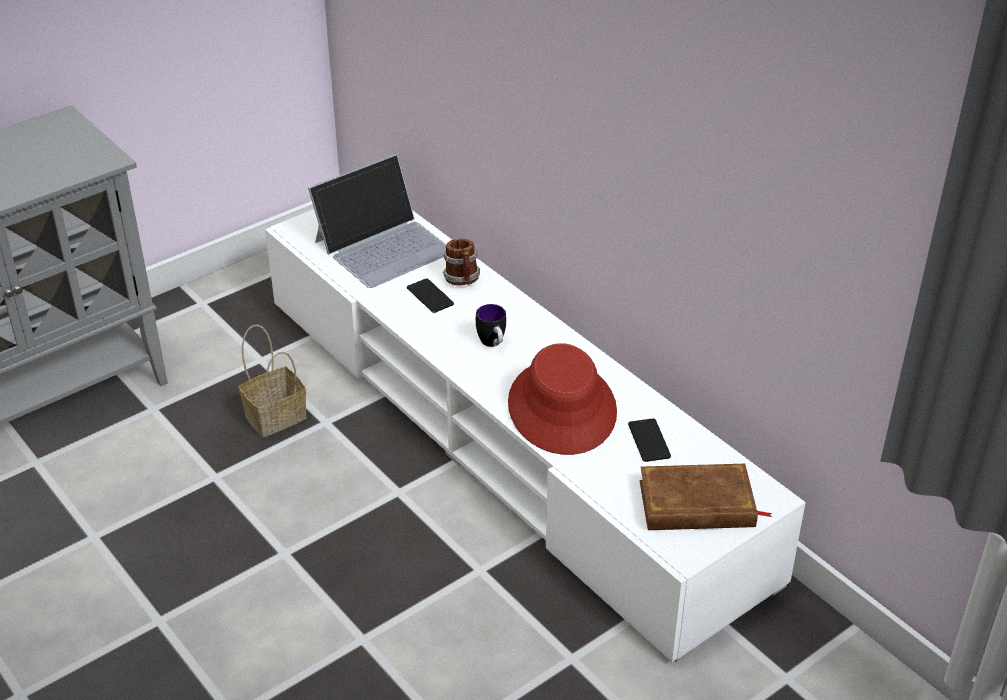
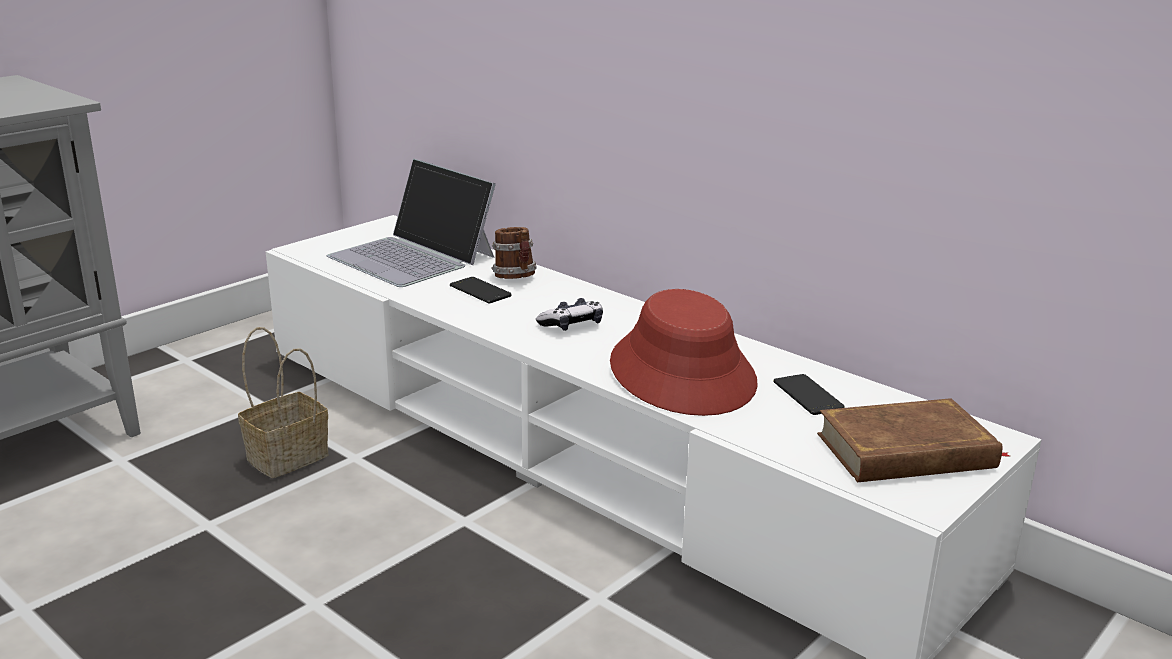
camera: 10 degrees left, 15 degrees down
(384, 245) = (413, 256): laptop -> laptop turned 90 degrees clockwise
(493, 344) = (571, 325): mug -> game controller

